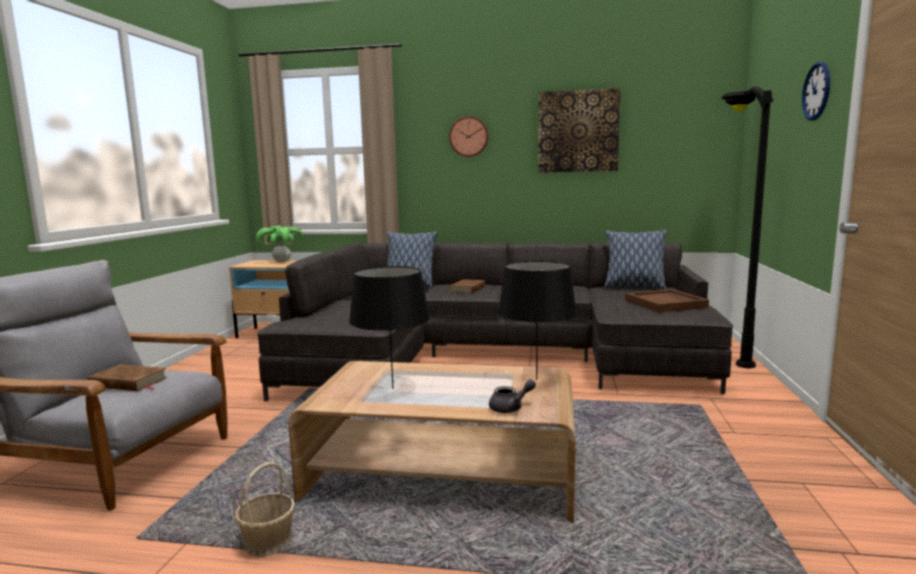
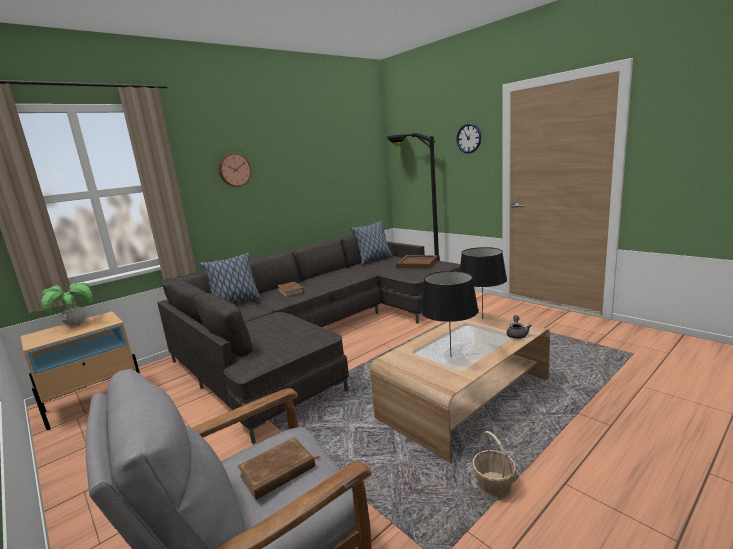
camera: 50 degrees left, 5 degrees up
(578, 131) = (309, 161): picture -> none

